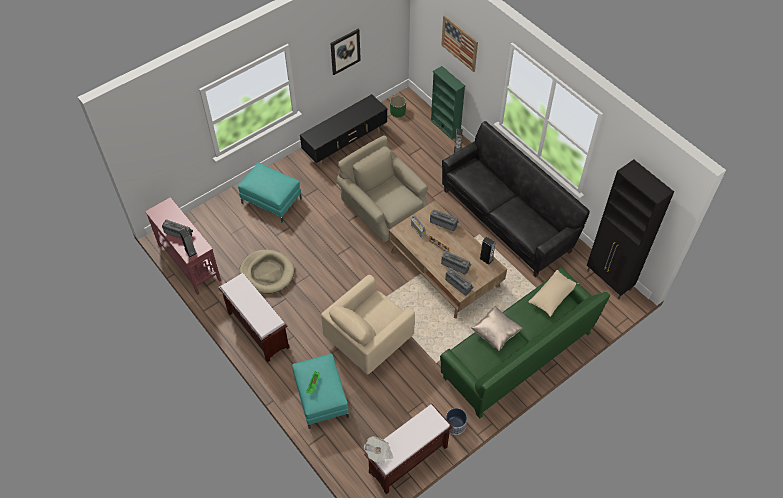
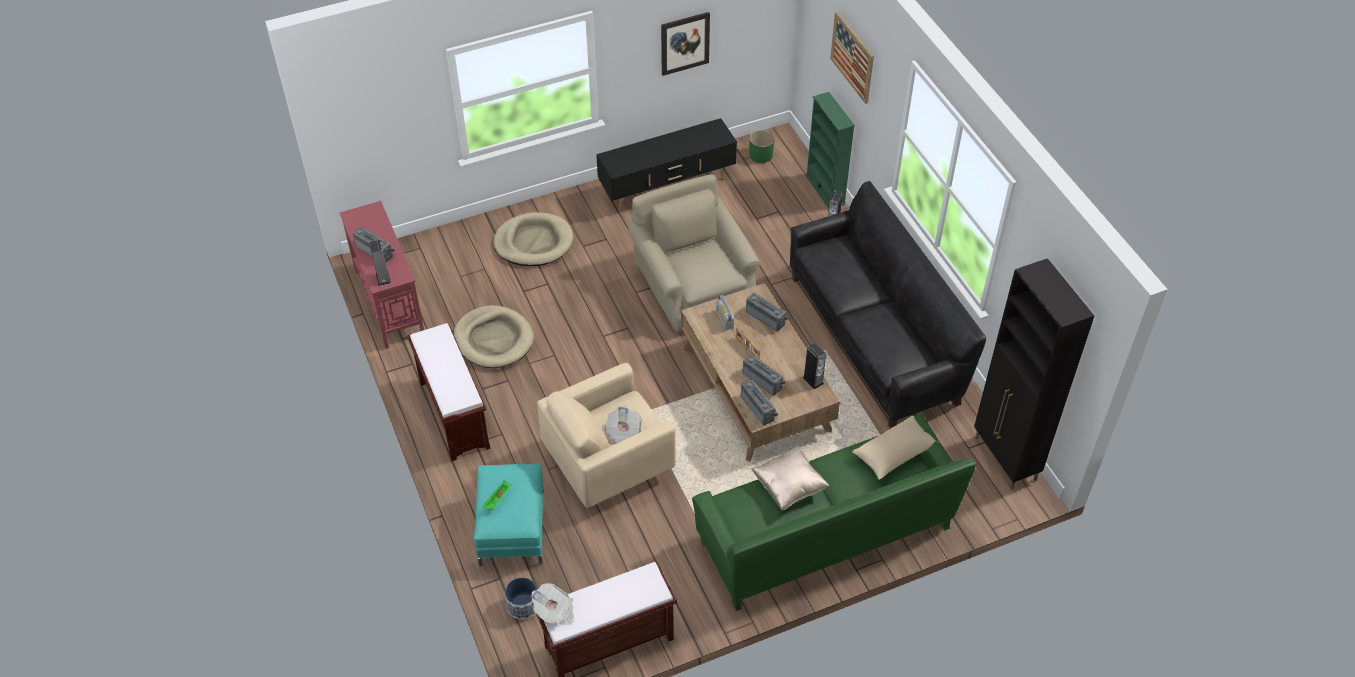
camera: 15 degrees right, 5 degrees down
(271, 200) = (533, 242): turquoise ottoman -> beige dog bed
(380, 322) = (624, 435): none -> newspaper
(455, 425) = (695, 612): planter -> planter (522, 605)

